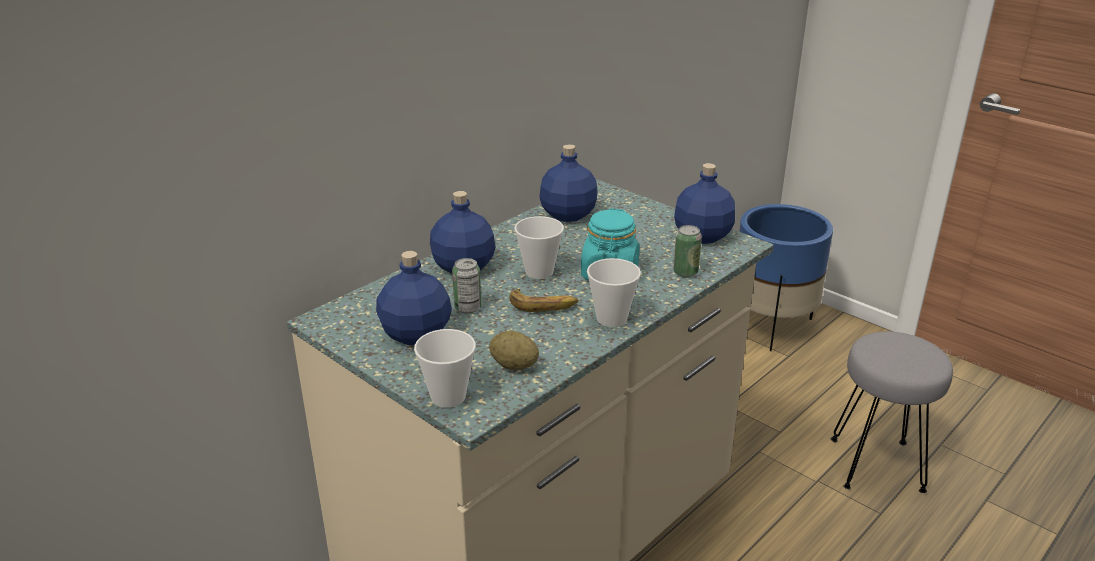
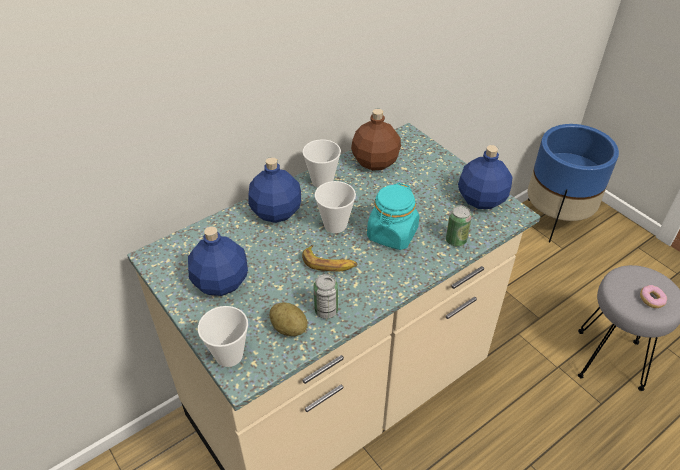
camera: 10 degrees right, 15 degrees up
(468, 308) = (268, 258): can -> can (326, 310)
(567, 215) = (374, 162): blue bottle -> brown bottle
(611, 318) = (381, 286): cup -> cup (322, 181)
(912, 361) = (651, 300): none -> donut

